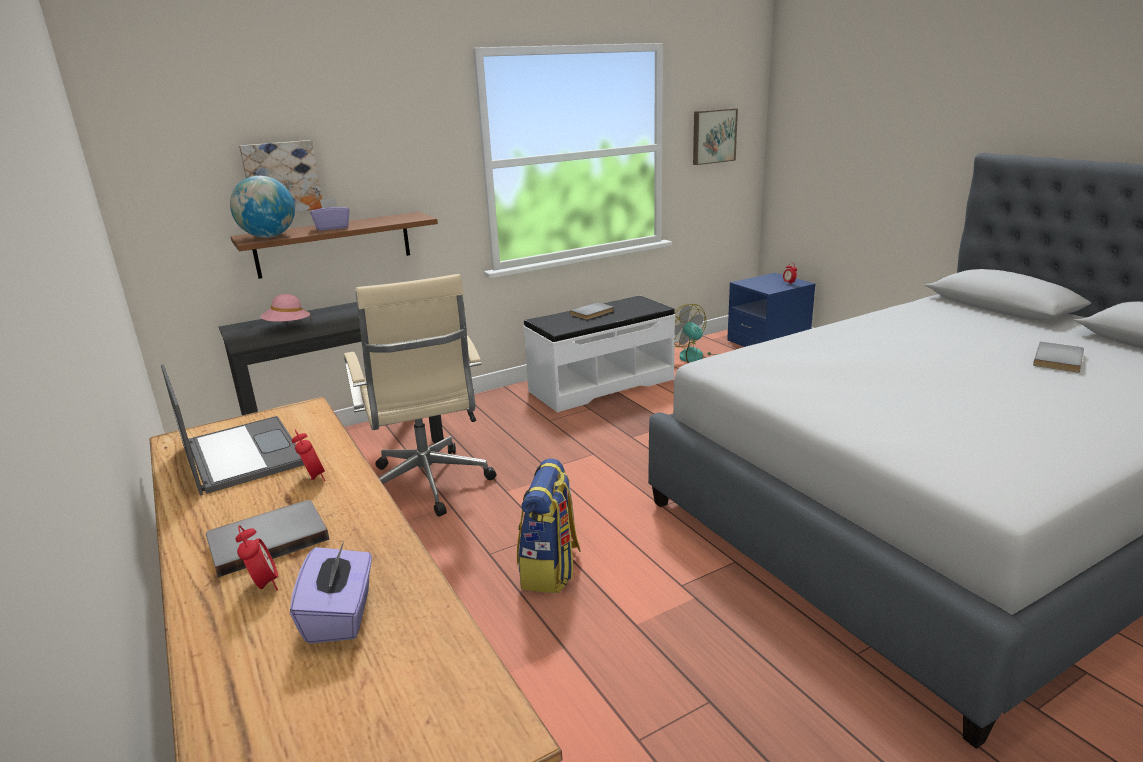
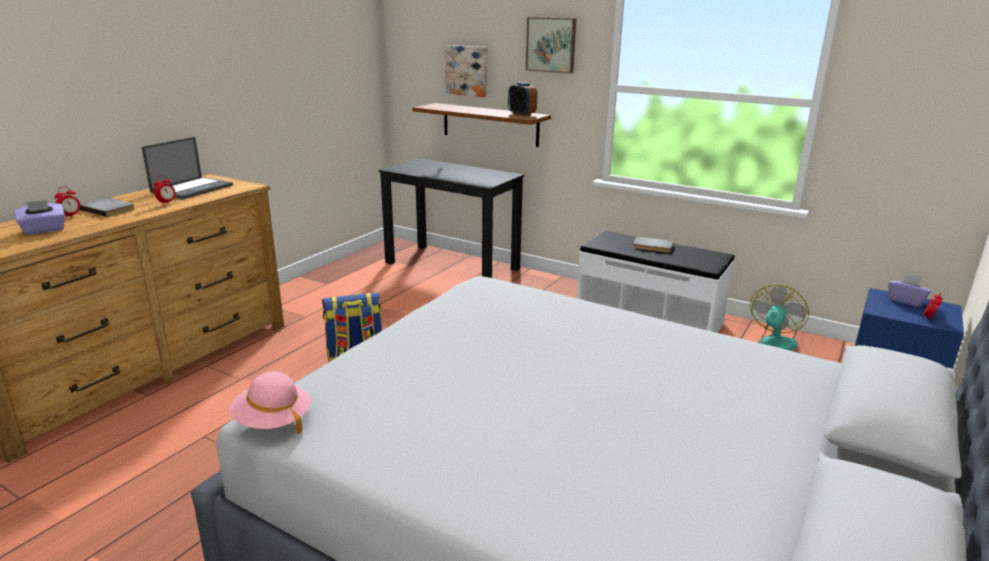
camera: 60 degrees right, 0 degrees up
(269, 237) = (437, 107): globe -> none
(287, 326) = (431, 168): pink hat -> pink hat (272, 421)
(332, 228) = (474, 110): purple tissue box -> purple tissue box (906, 301)
(397, 217) = (521, 114): none -> alarm clock
(428, 487) = (425, 302): beige office chair -> none
(713, 136) = (910, 104): picture -> picture (551, 45)
(1060, 360) = (677, 457): grey book -> none

